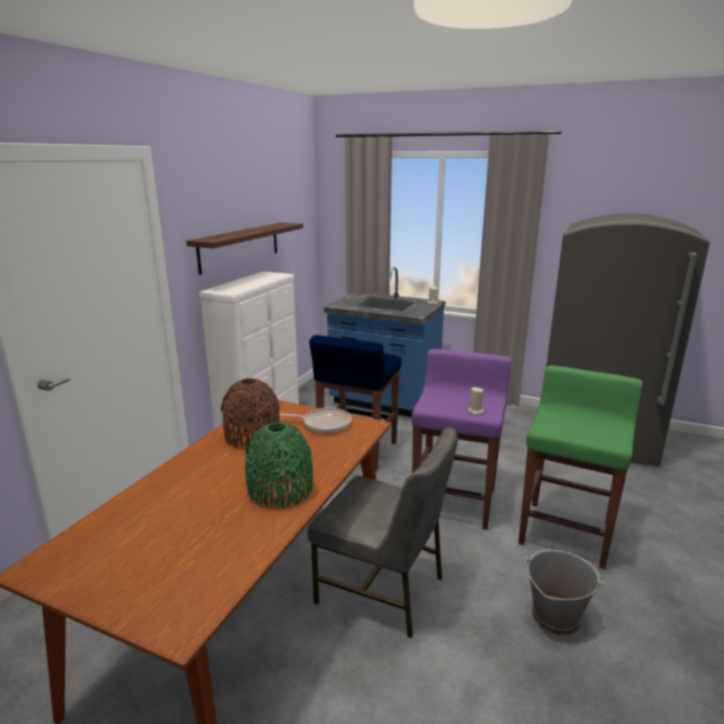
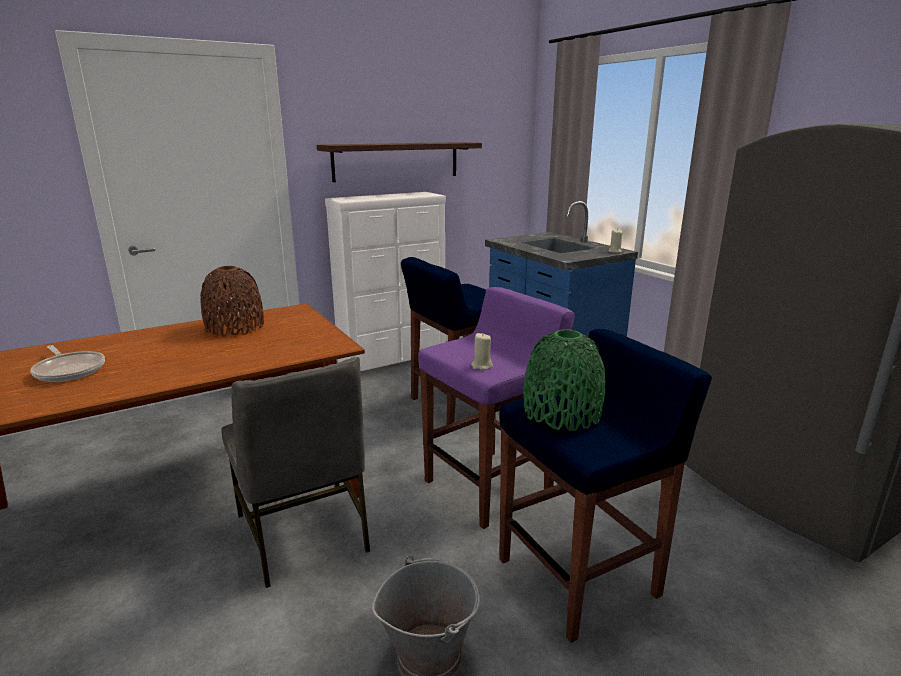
camera: 35 degrees right, 0 degrees up
(280, 490) = (165, 370): green vase -> green vase (562, 413)
(324, 424) = (305, 334): frying pan -> frying pan (69, 370)
(566, 532) = (580, 577): green stool -> blue stool

